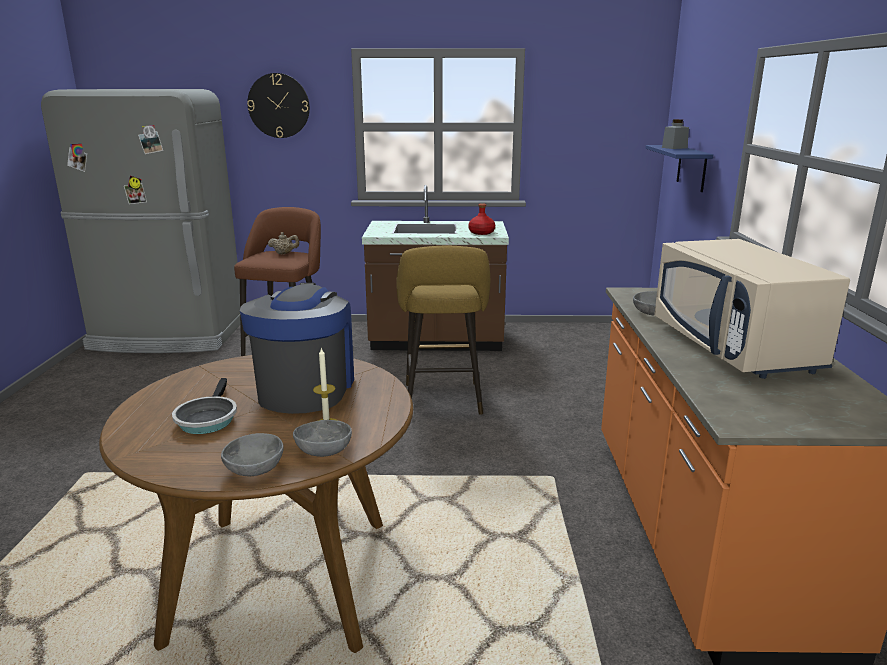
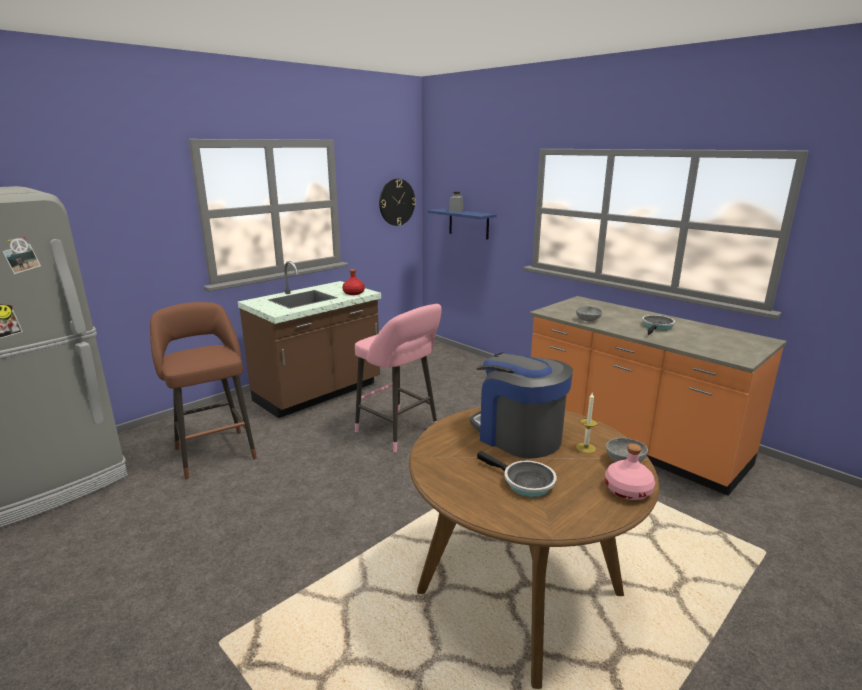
camera: 45 degrees left, 0 degrees up
(254, 470) = (628, 490): grey bowl -> pink bottle
(279, 105) = (116, 199): wall clock -> wall clock (396, 202)
(284, 253) = (203, 350): beige teapot -> none
(443, 401) = (400, 432): yellow stool -> pink stool
(734, 348) = (657, 327): beige microwave -> frying pan

